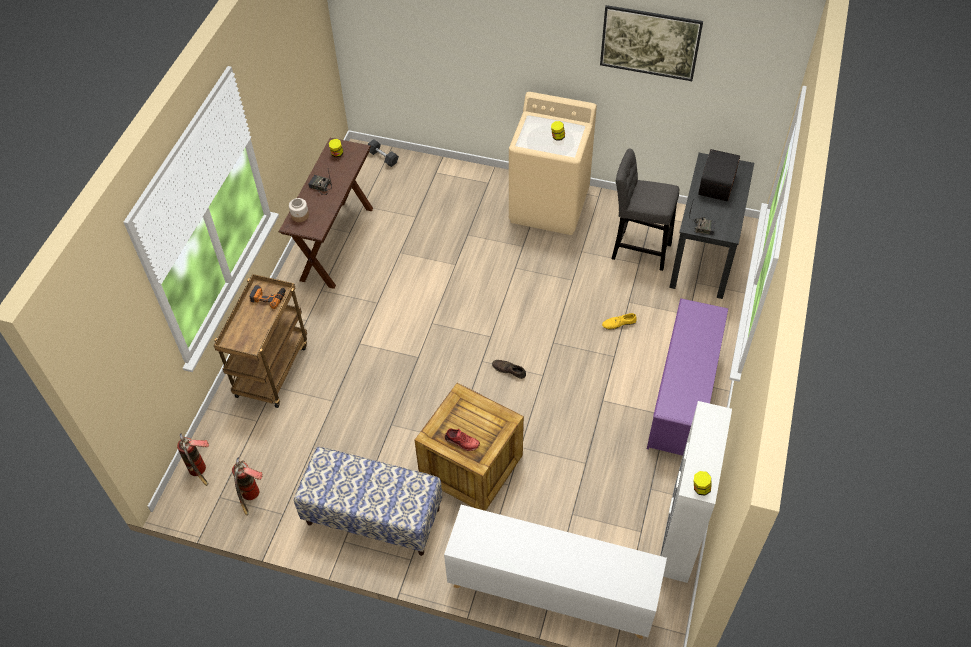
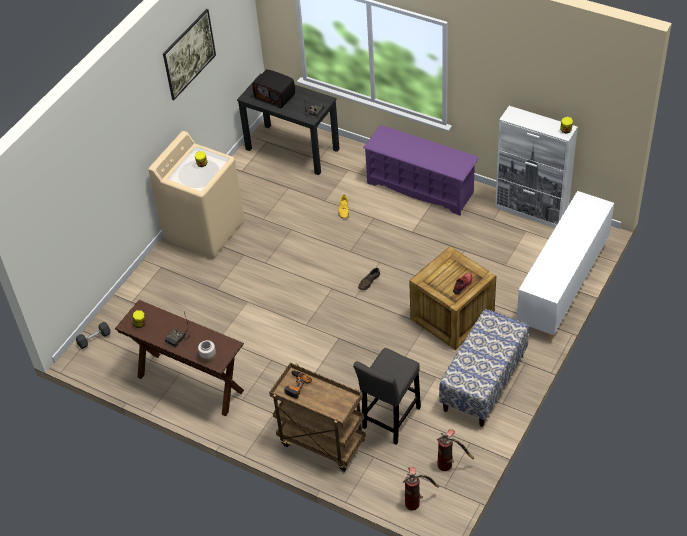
camera: 75 degrees left, 5 degrees down
(638, 249) = (274, 185): grey stool -> grey stool (390, 420)

